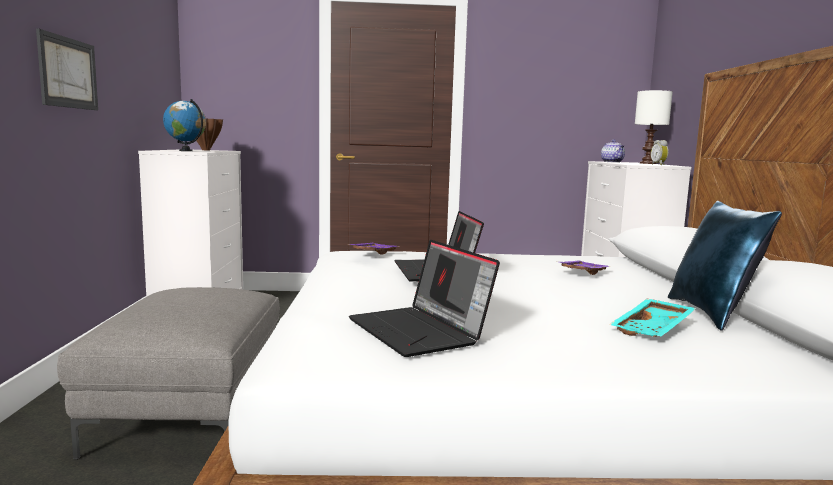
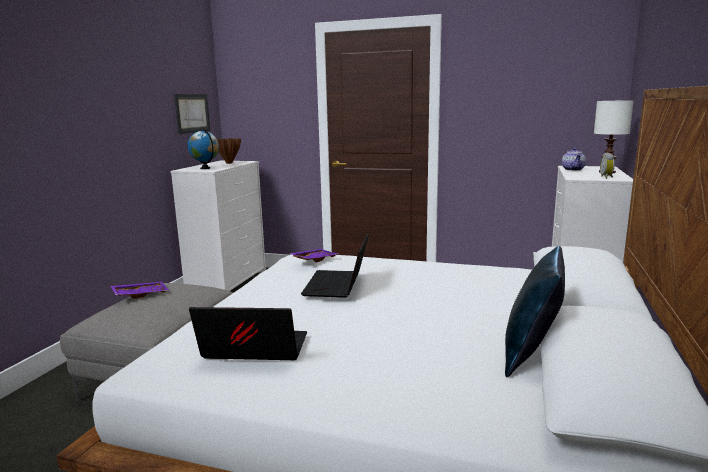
camera: 20 degrees right, 5 degrees up
(68, 73) = (102, 127): picture -> picture (192, 113)
(421, 331) = (252, 351): laptop -> laptop turned 105 degrees clockwise
(582, 273) = (471, 292): purple tray -> purple tray (140, 294)
(654, 329) = (443, 369): turquoise tray -> none

